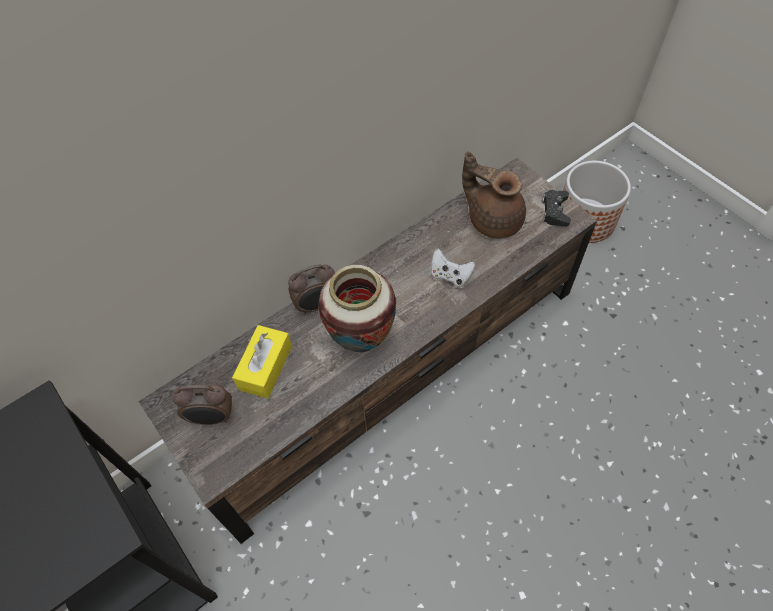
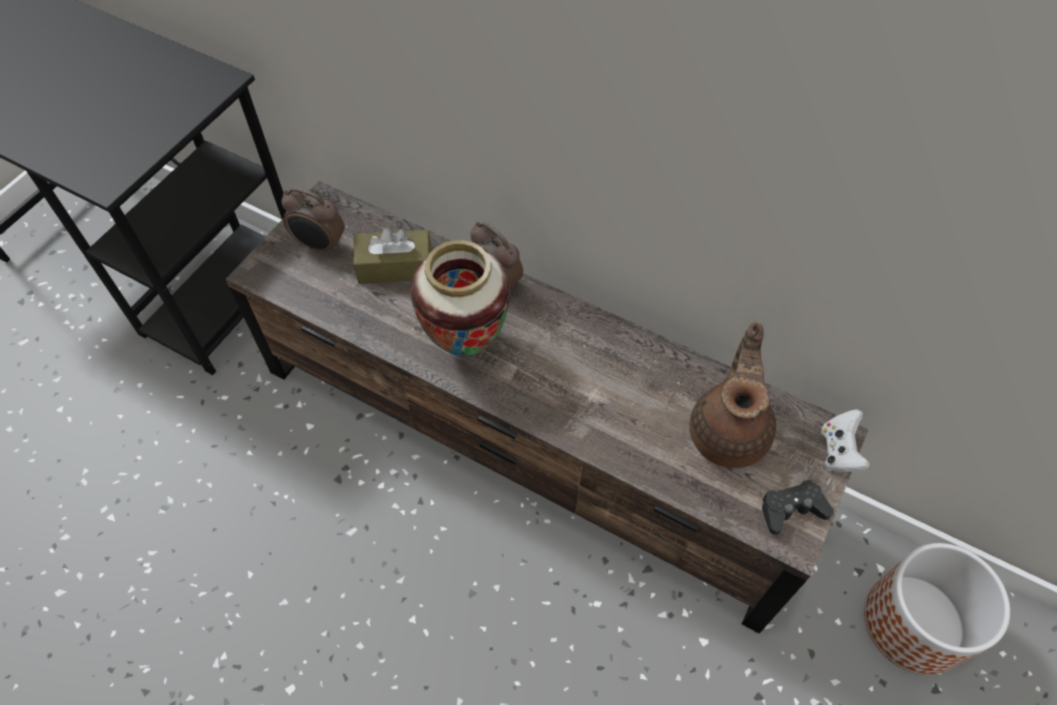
camera: 65 degrees right, 0 degrees up
(212, 417) = (320, 246): alarm clock -> alarm clock turned 45 degrees counterclockwise
(265, 367) = (395, 266): yellow tissue box -> brown tissue box
(450, 276) = (605, 408): white game controller -> white game controller (838, 451)

